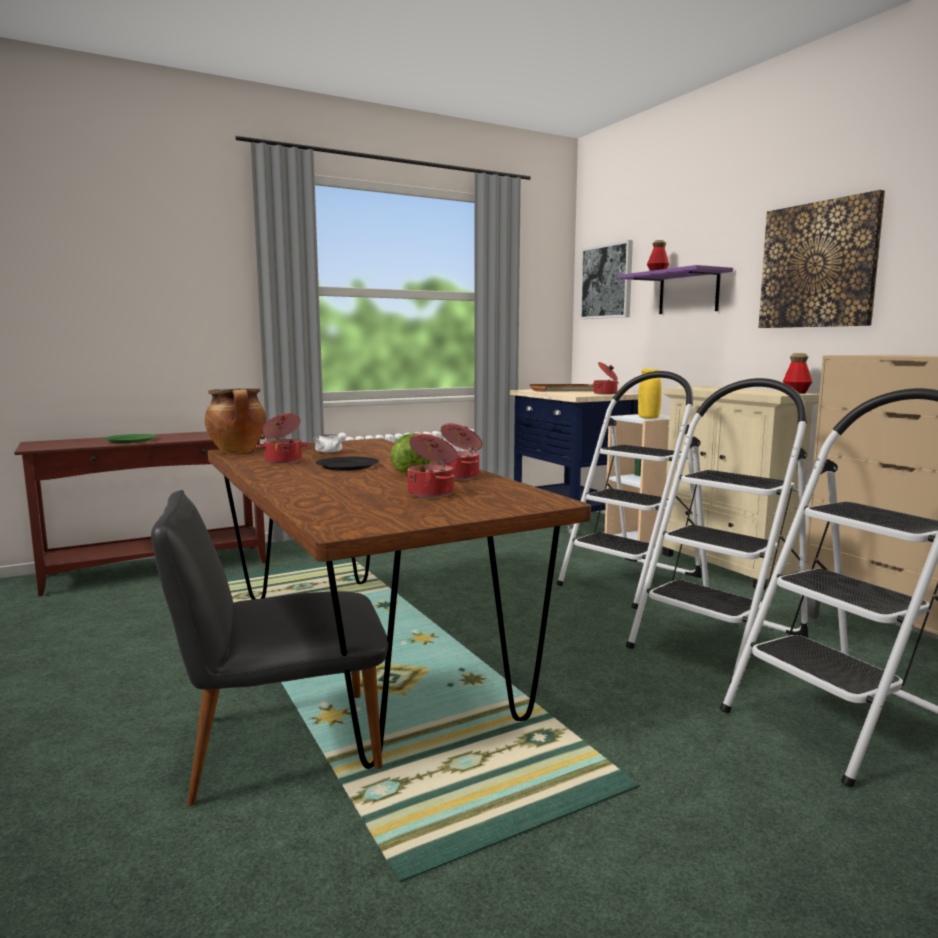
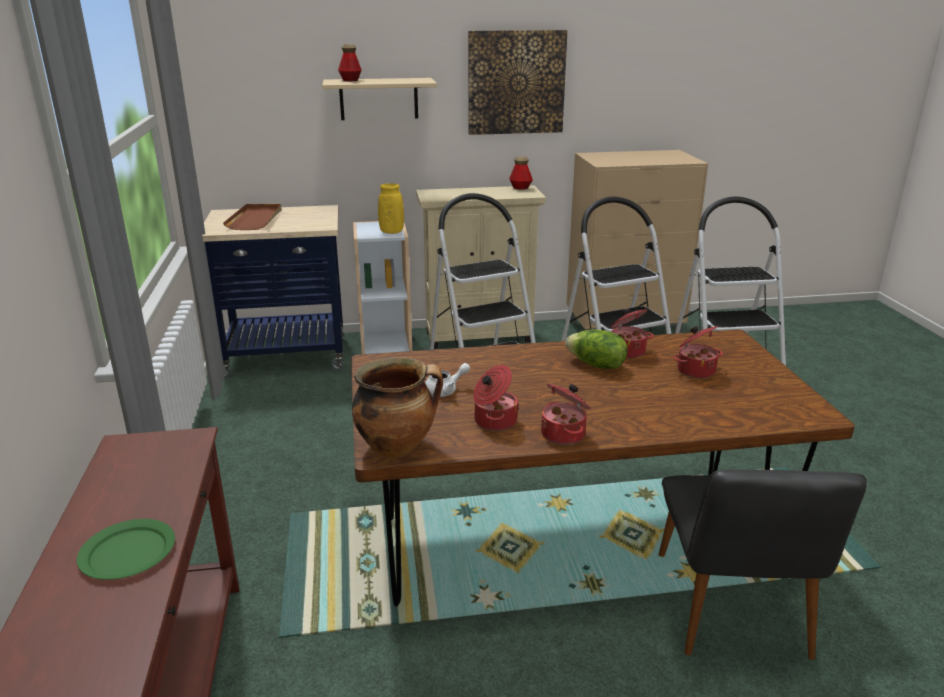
camera: 70 degrees left, 15 degrees up
(347, 466) = (548, 390): black plate -> none
(606, 281) = (246, 80): picture -> none
(606, 393) = (319, 215): cooking pot -> cooking pot (564, 434)
(688, 292) = (378, 99): purple shelf -> beige shelf

